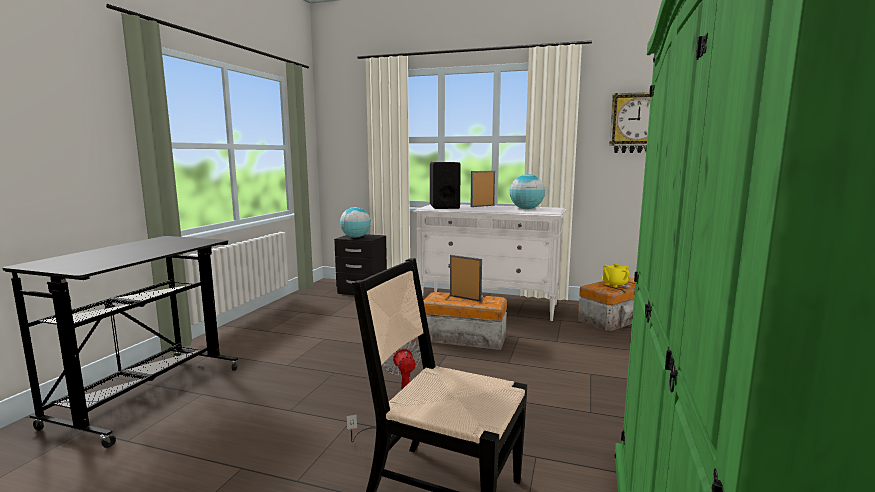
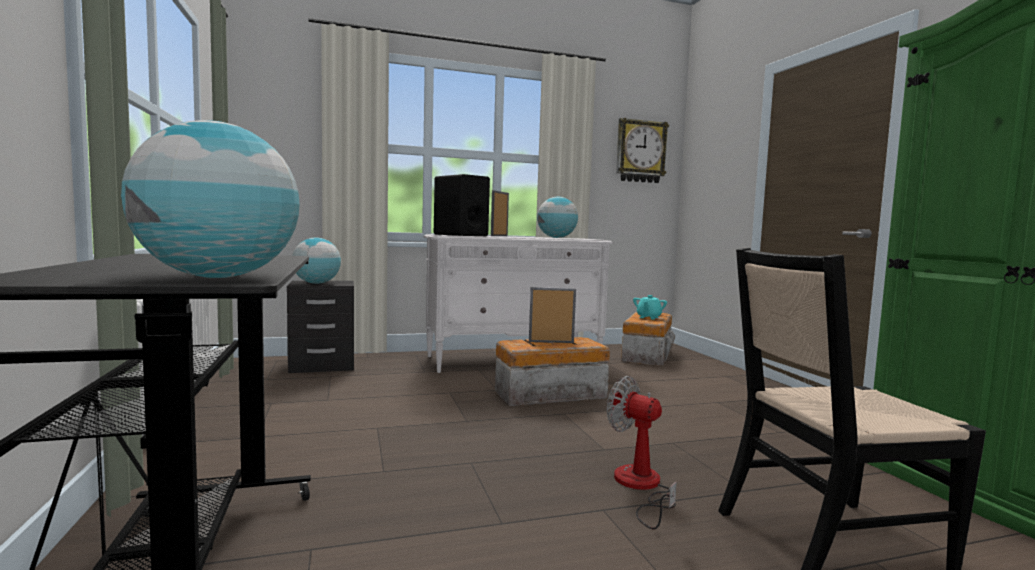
camera: 35 degrees left, 5 degrees down
(89, 266) = (218, 277): none -> globe
(614, 284) = (648, 317): yellow teapot -> turquoise teapot

